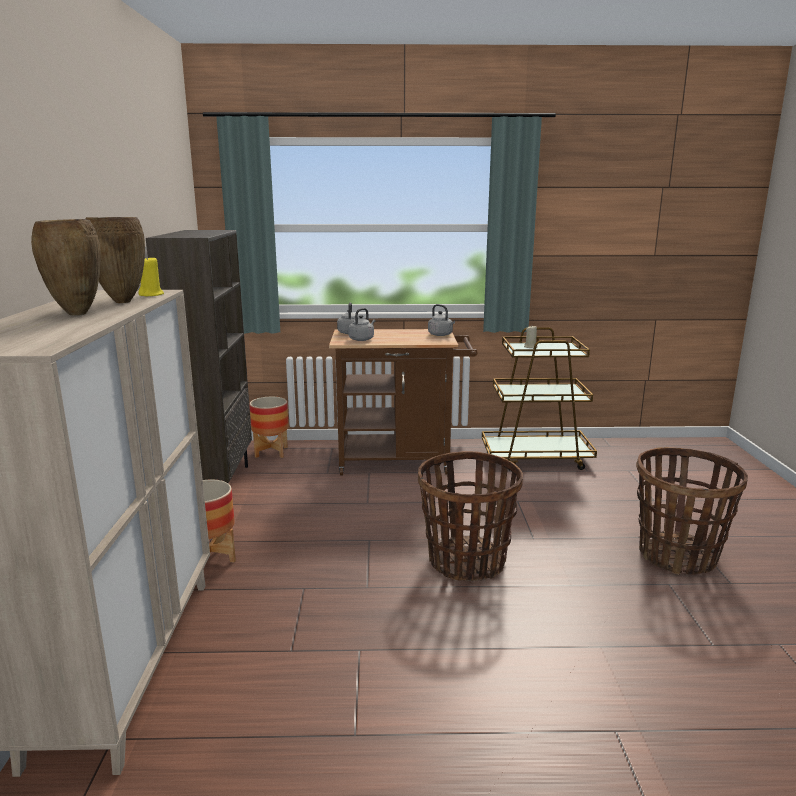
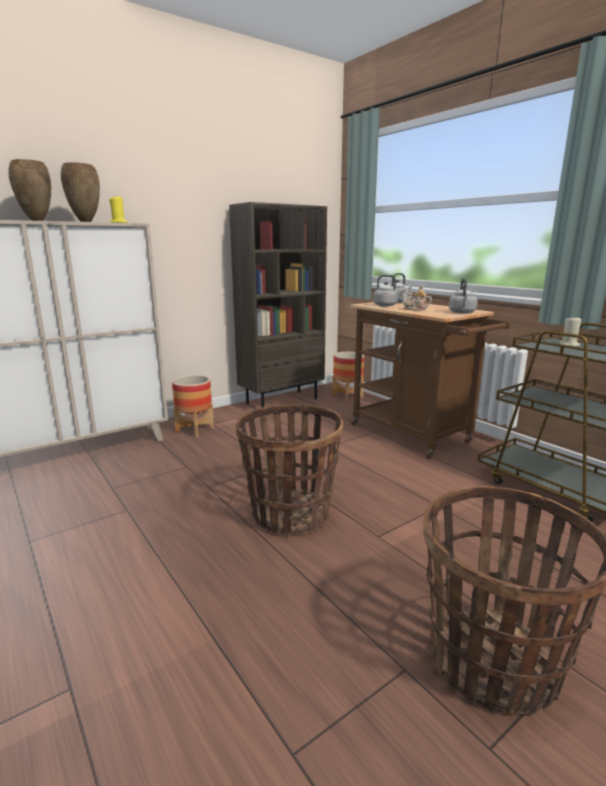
camera: 55 degrees right, 0 degrees up
(401, 339) = (415, 309): none -> teapot

